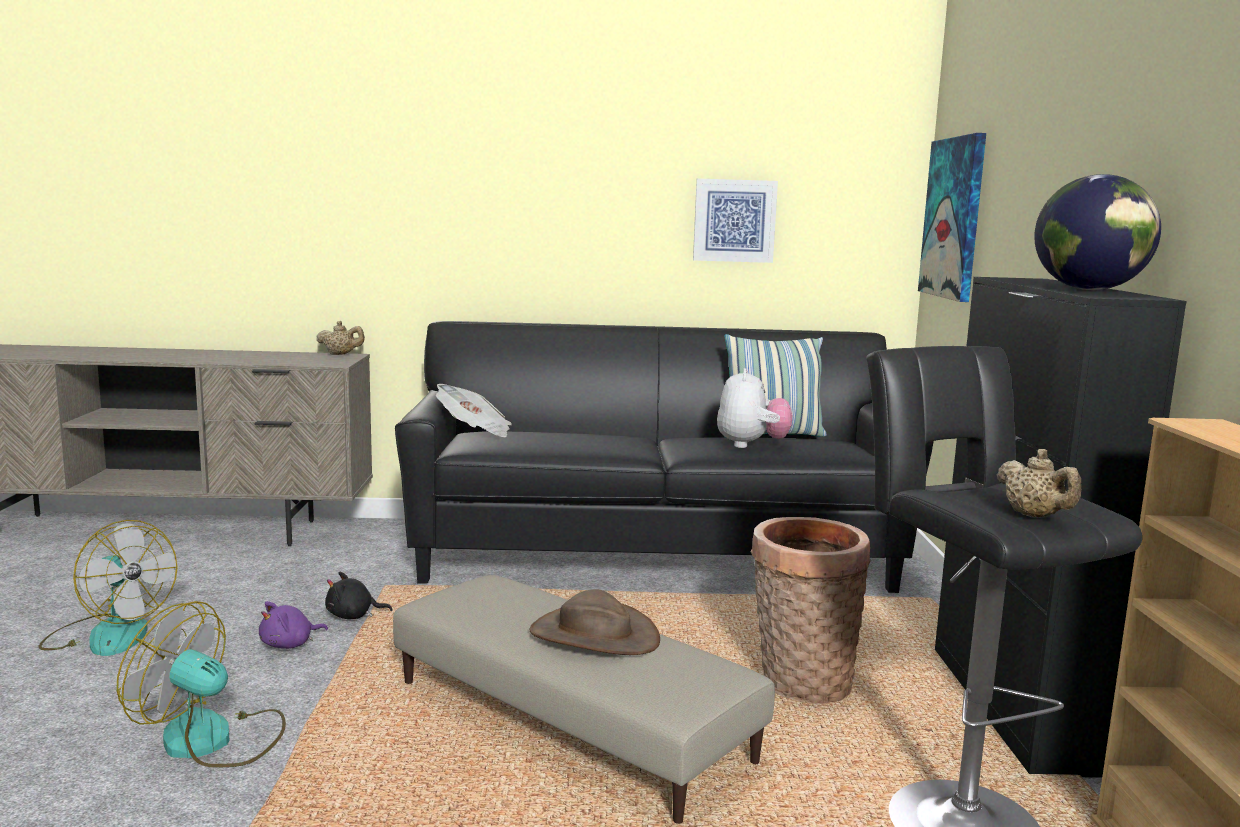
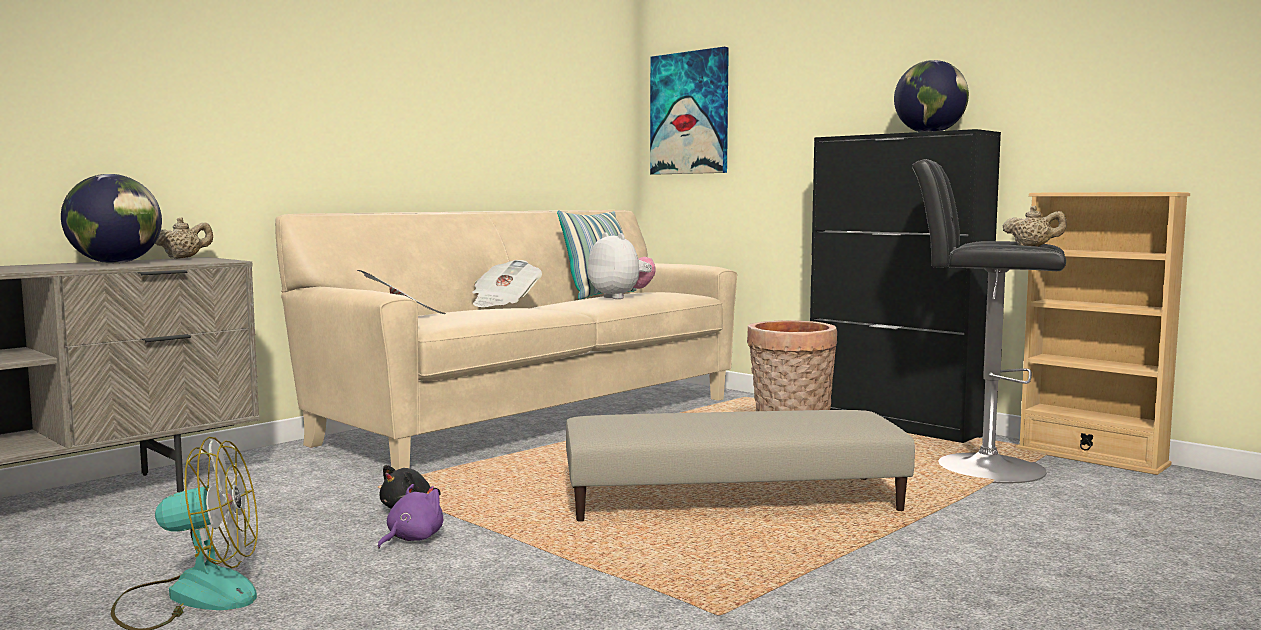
camera: 45 degrees left, 5 degrees down
(213, 740) = (537, 598): fan -> none
(272, 356) = (115, 263): none -> globe
(290, 644) = (412, 539): purple plush toy -> purple plush toy turned 150 degrees counterclockwise
(594, 636) = (745, 418): brown hat -> none
(615, 431) = (504, 303): none -> newspaper
(654, 557) = (535, 419): black sofa -> beige sofa
(734, 220) = (523, 115): picture -> none

